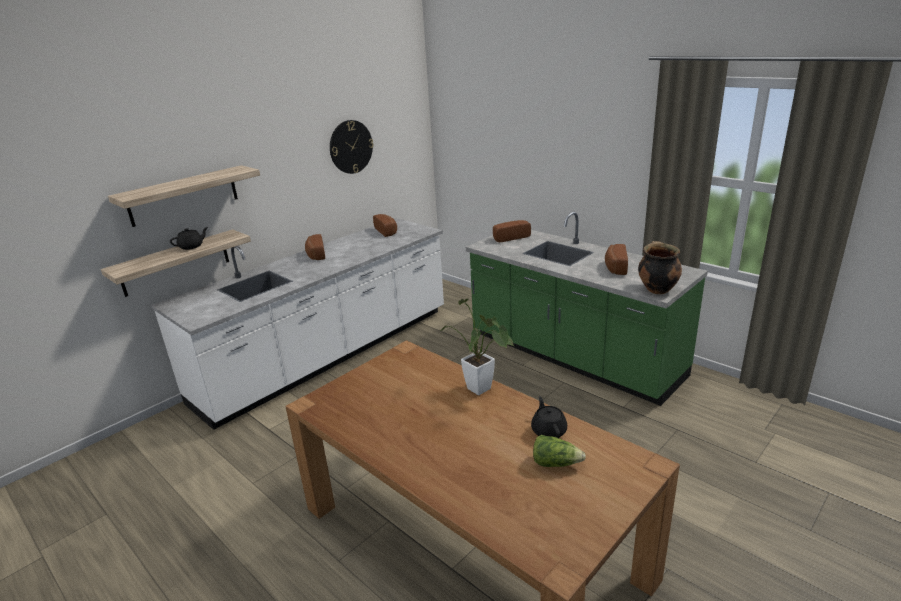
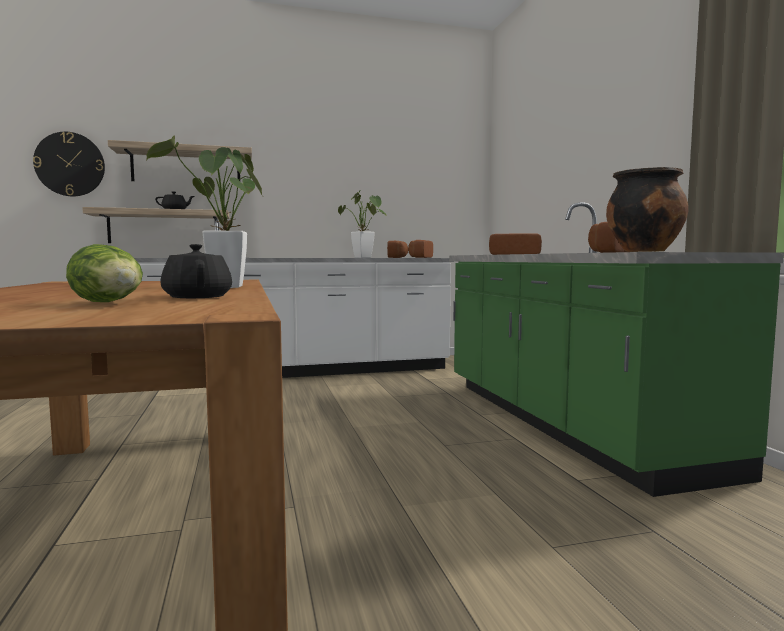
camera: 30 degrees right, 20 degrees down
(315, 255) = (304, 257): bread -> bread (419, 257)
(351, 147) = (380, 167): wall clock -> wall clock (70, 164)
(374, 246) = (364, 257): none -> potted plant
(548, 430) = (198, 297): black teapot -> black teapot turned 45 degrees counterclockwise

